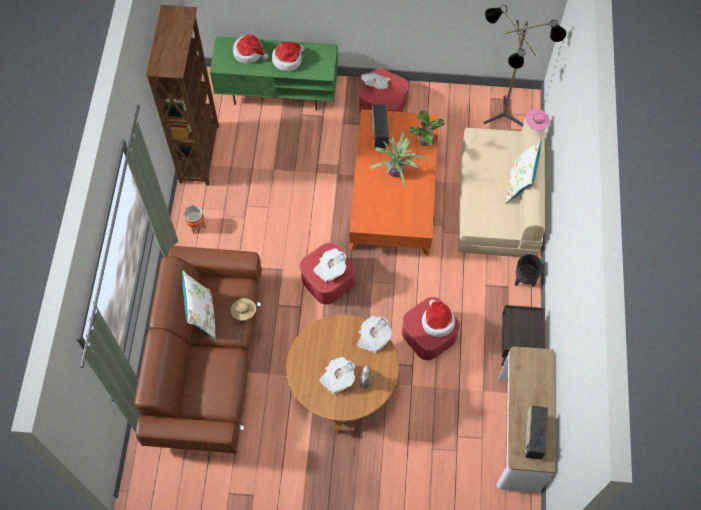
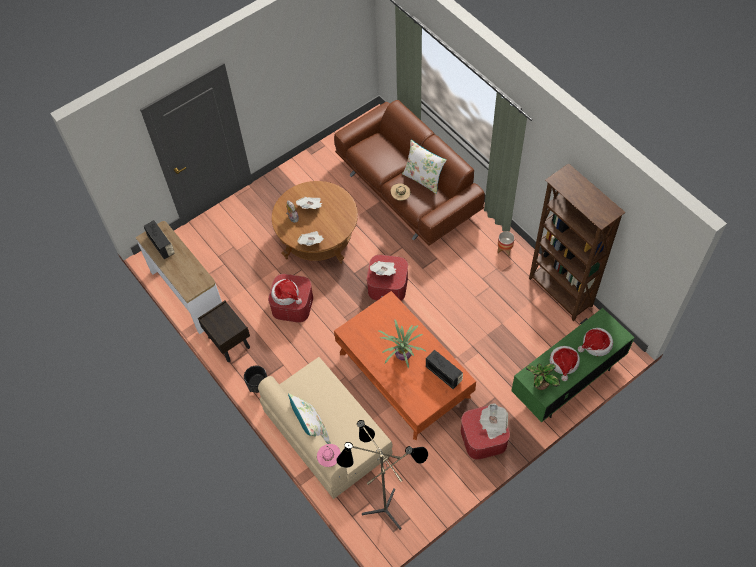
camera: 140 degrees right, 5 degrees down
(425, 141) = (405, 395): potted plant -> potted plant (540, 385)

